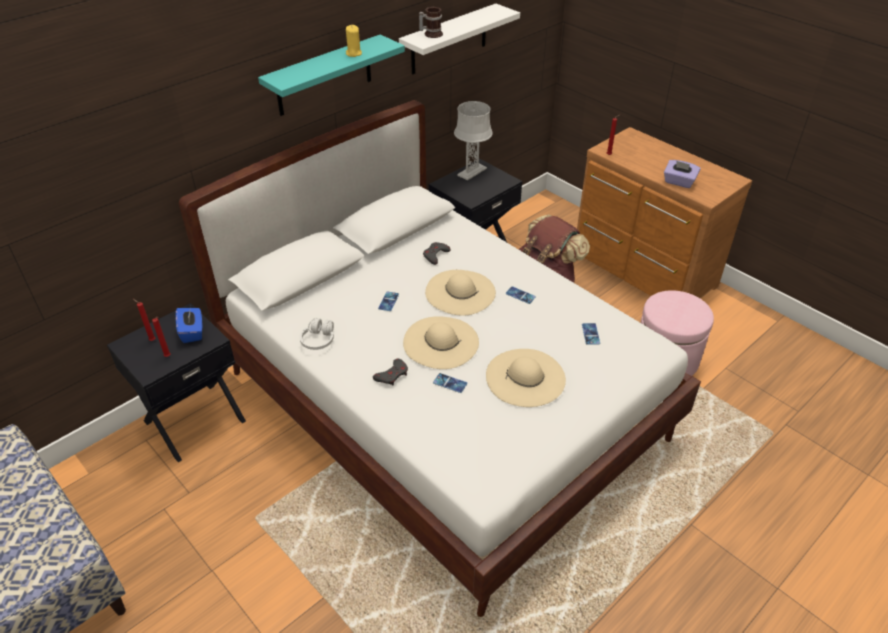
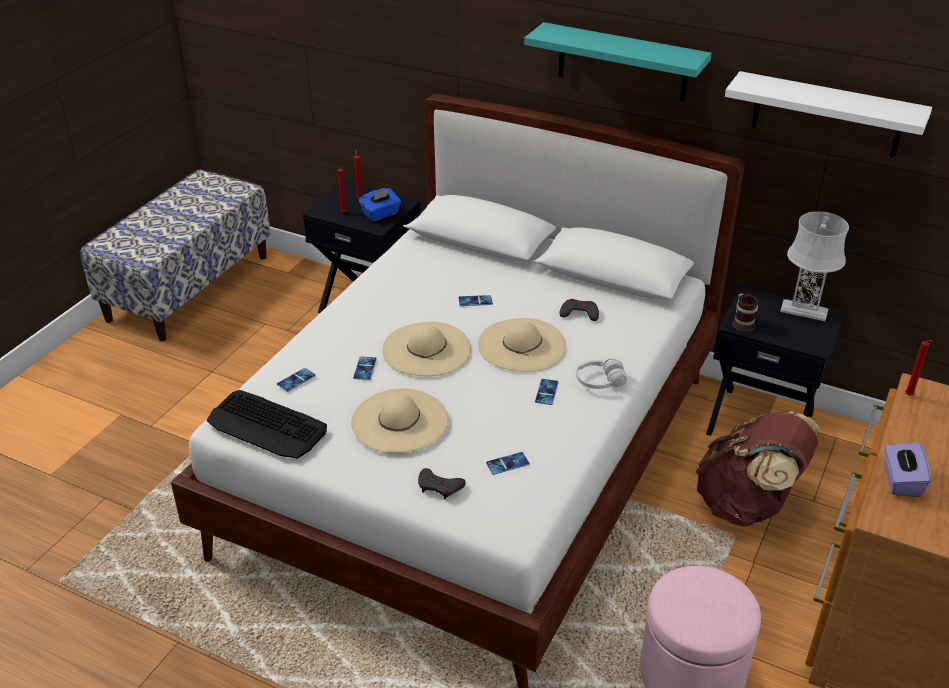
camera: 70 degrees right, 5 degrees down
(318, 340) = (391, 275): white headphones -> white headphones (600, 381)
(353, 53) = (643, 49): yellow candle -> none
(392, 375) = (362, 330): grey game controller -> grey game controller (439, 487)
(431, 33) = (774, 85): mug -> mug (743, 323)
(445, 430) = (296, 380): none -> phone
(500, 461) = (267, 426): none -> keyboard

